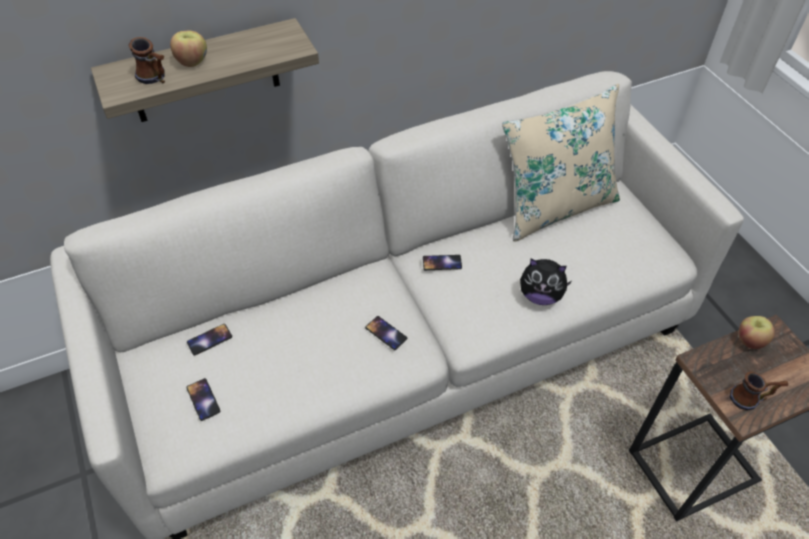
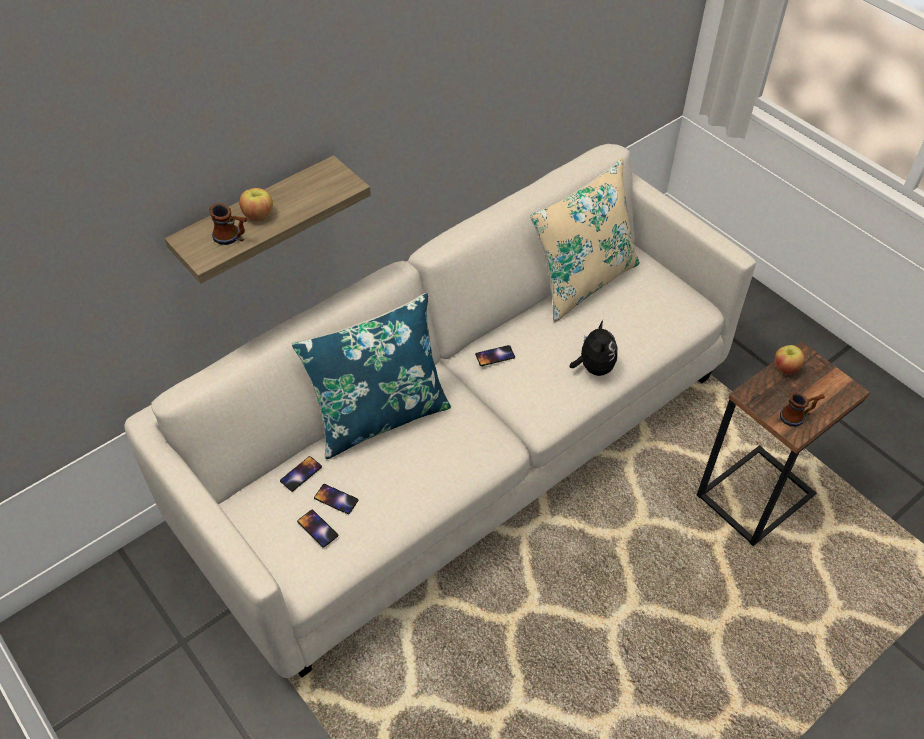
camera: 15 degrees left, 0 degrees up
(307, 298) = (379, 416): none -> blue pillow
(386, 333) = (465, 431): phone -> phone (336, 499)
(540, 295) = (594, 367): plush toy -> plush toy turned 90 degrees counterclockwise

